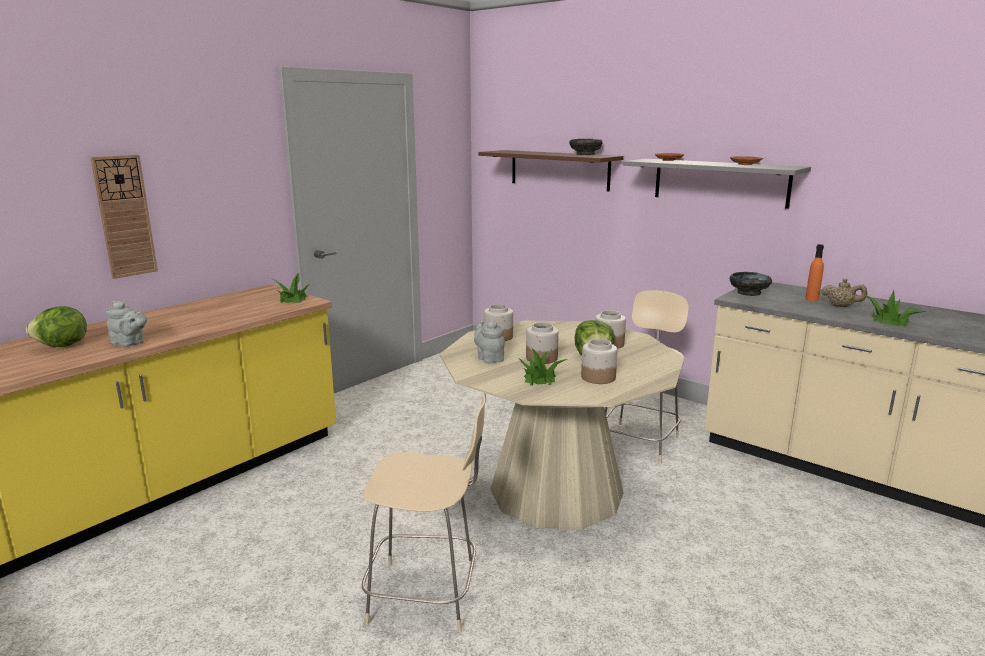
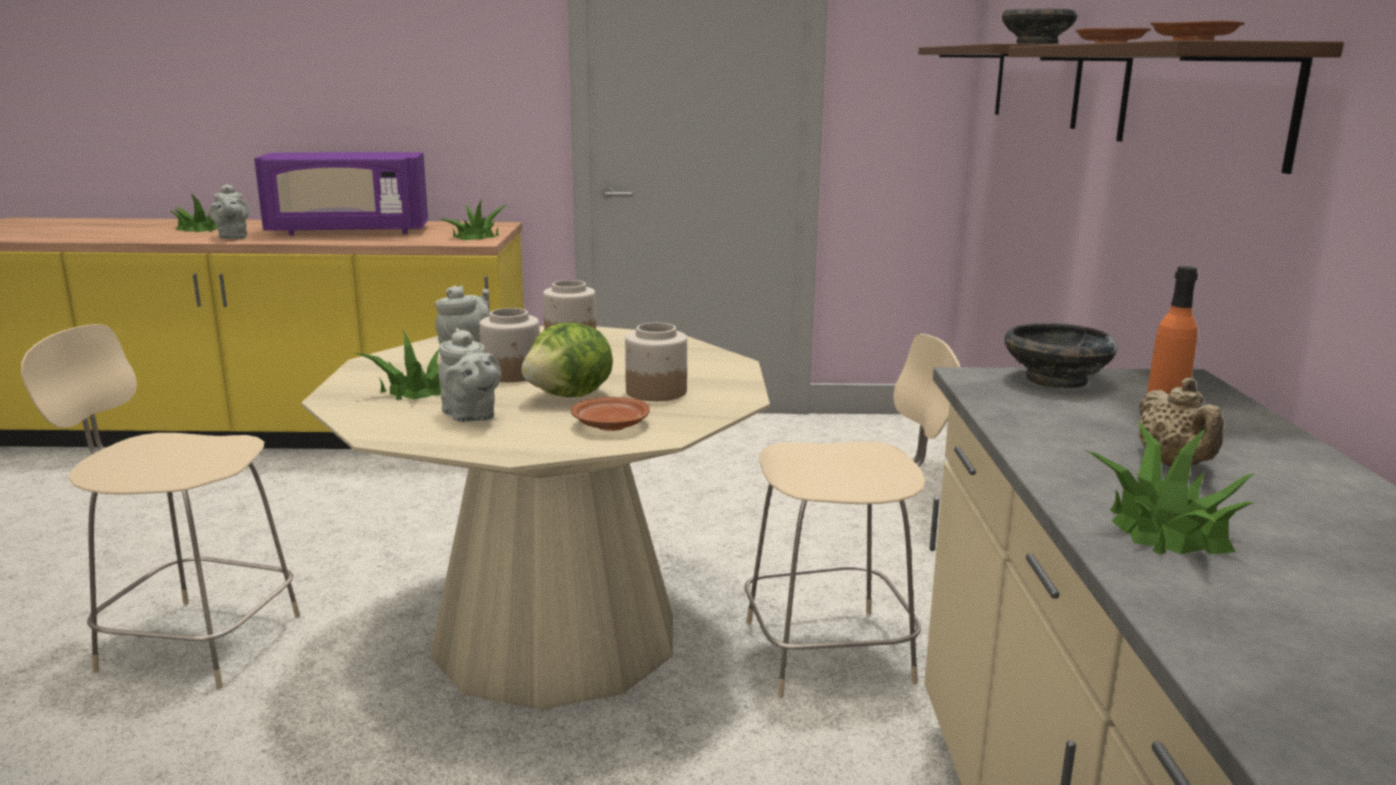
camera: 50 degrees right, 0 degrees up
(62, 346) = (201, 229): lettuce -> potted plant
(124, 216) = (333, 99): wall clock -> none
(196, 317) = (348, 232): none -> purple microwave
(427, 595) = (195, 641): beige chair -> beige chair turned 135 degrees clockwise
(597, 377) = (470, 416): jar -> grey teapot
(644, 360) = (610, 425): none -> brown plate
(720, 182) = (1198, 100): grey shelf -> brown shelf

